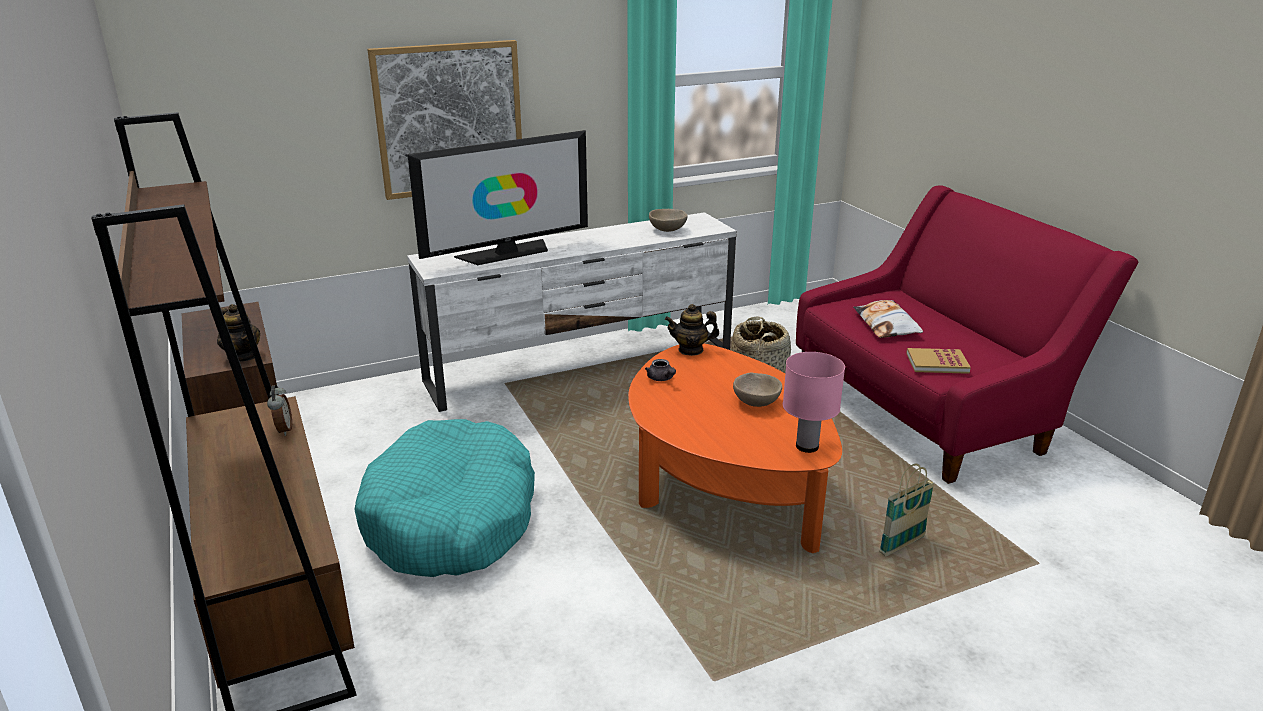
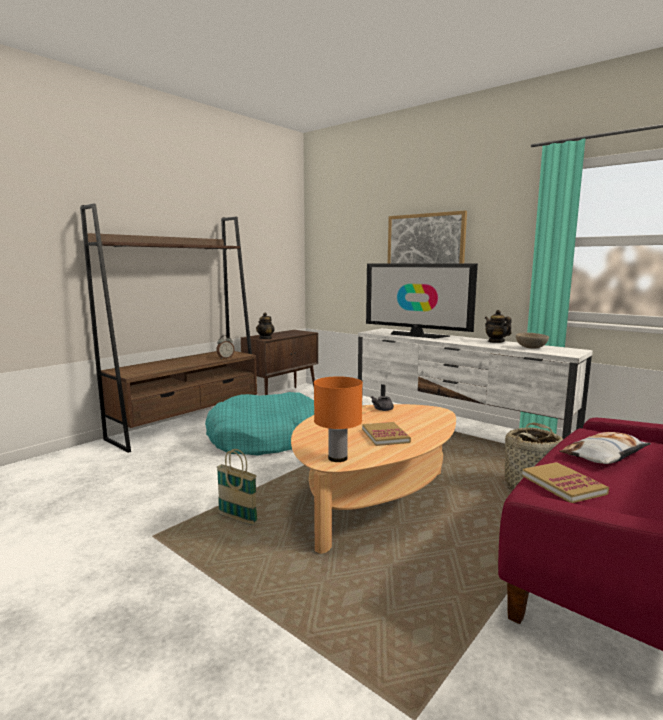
camera: 65 degrees right, 15 degrees down
(691, 350) = (435, 410): teapot -> teapot (496, 341)
(723, 483) = (373, 499): orange coffee table -> beige coffee table
(756, 402) = (385, 436): beige bowl -> book
(807, 446) = (337, 458): pink table lamp -> orange table lamp
(902, 545) = (364, 599): basket -> basket (237, 518)

